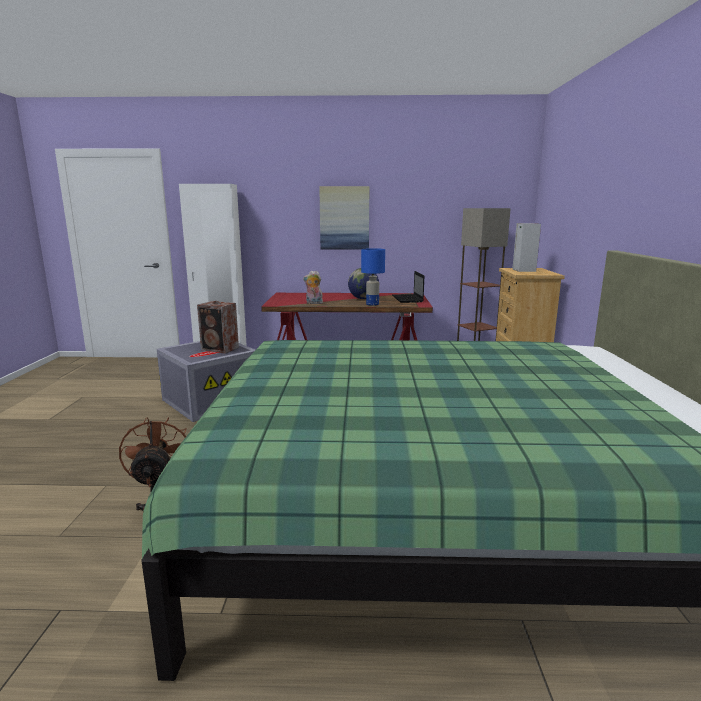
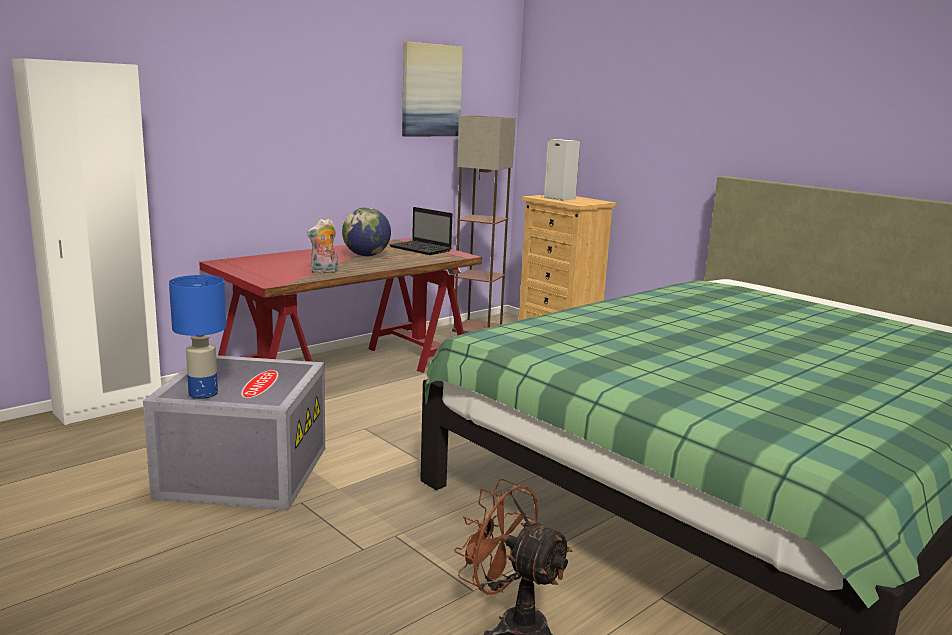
camera: 45 degrees left, 0 degrees up
(220, 349) = (262, 374): speaker -> none
(344, 218) = (303, 128): picture -> picture (431, 90)
(372, 304) = (404, 262): blue table lamp -> blue table lamp (202, 394)

